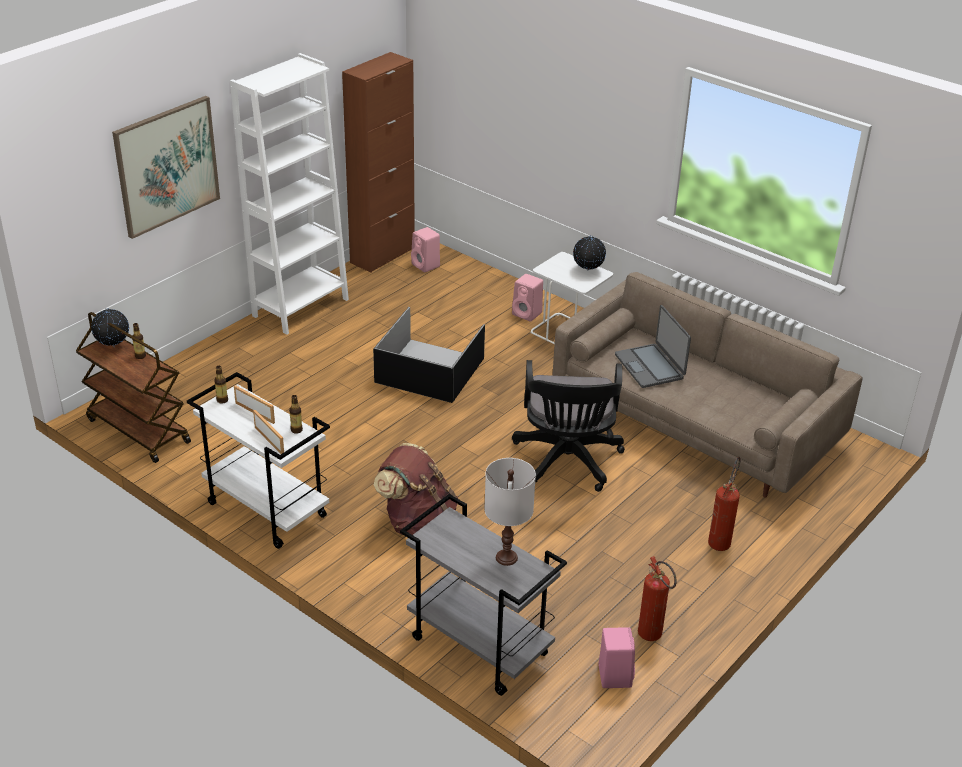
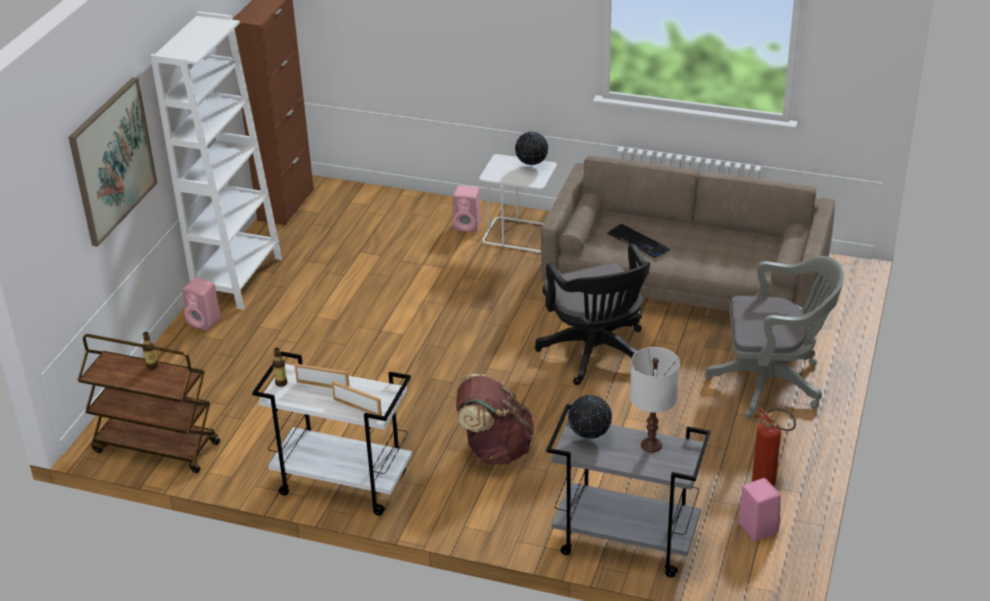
camera: 20 degrees left, 0 degrees up
(113, 346) = (115, 365): globe -> globe (589, 438)
(296, 430) = (376, 390): bottle -> none
(426, 266) = (337, 204): pink speaker -> pink speaker (205, 321)
(431, 370) = (412, 305): black storage box -> none
(650, 366) = (638, 242): laptop -> keyboard
(721, 540) = (773, 383): fire extinguisher -> grey office chair

